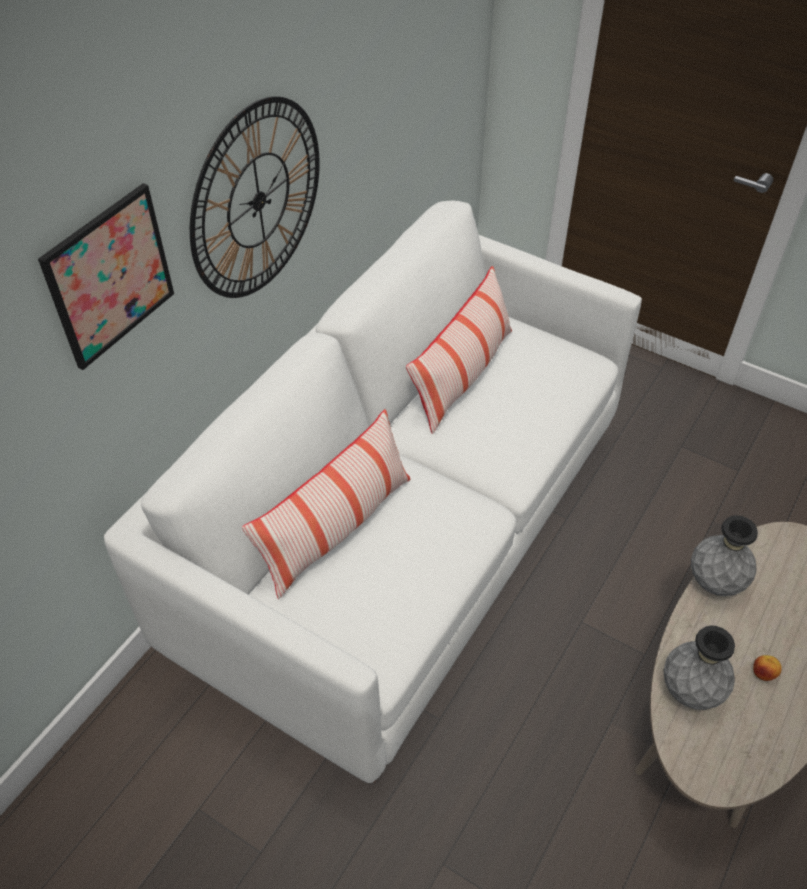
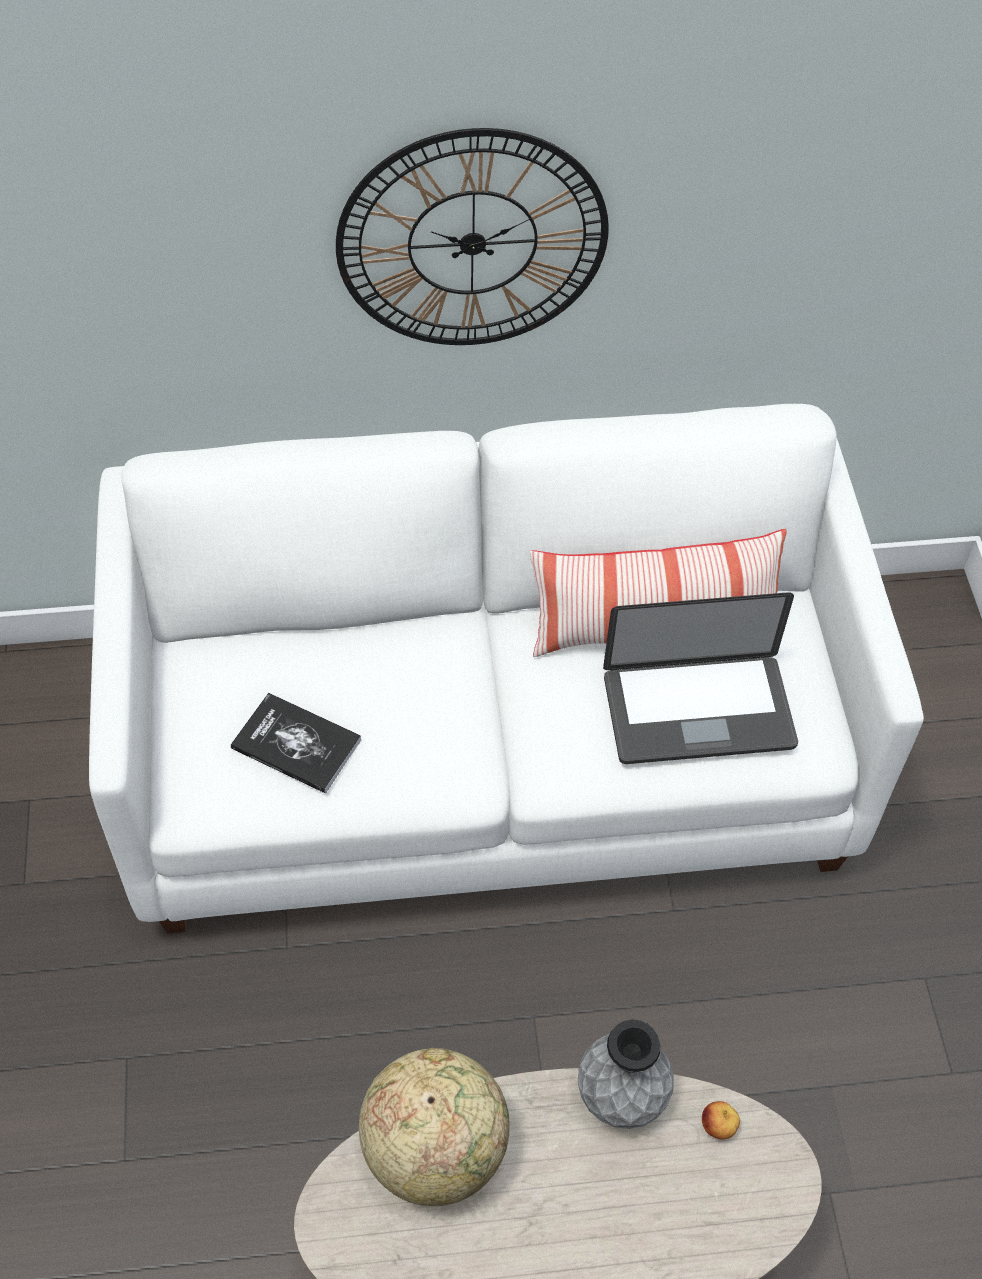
camera: 50 degrees right, 5 degrees up
(110, 276) = (197, 215): picture -> none
(336, 528) = (322, 656): pillow -> none
(390, 579) = (296, 744): none -> book
(532, 389) = (698, 711): none -> laptop
(690, 690) = (435, 1149): grey vase -> globe
(763, 673) = (526, 1222): apple -> apple (718, 1127)

